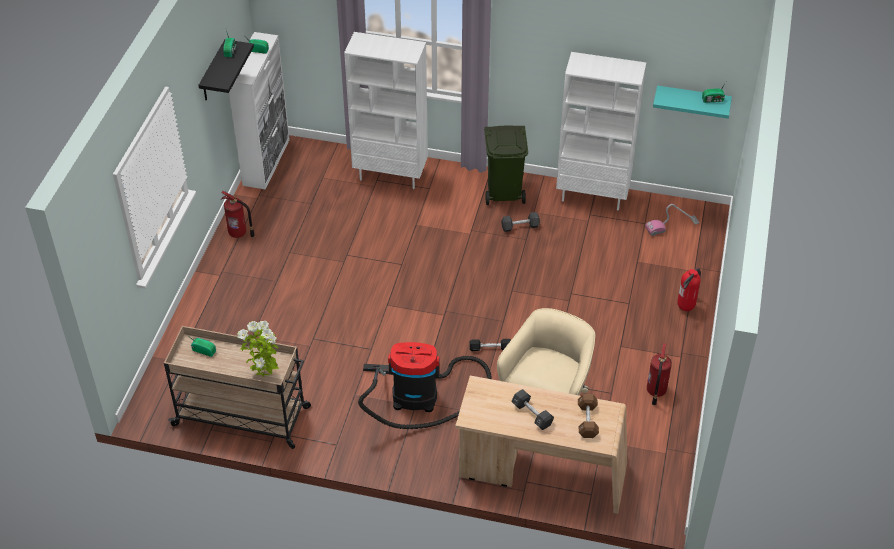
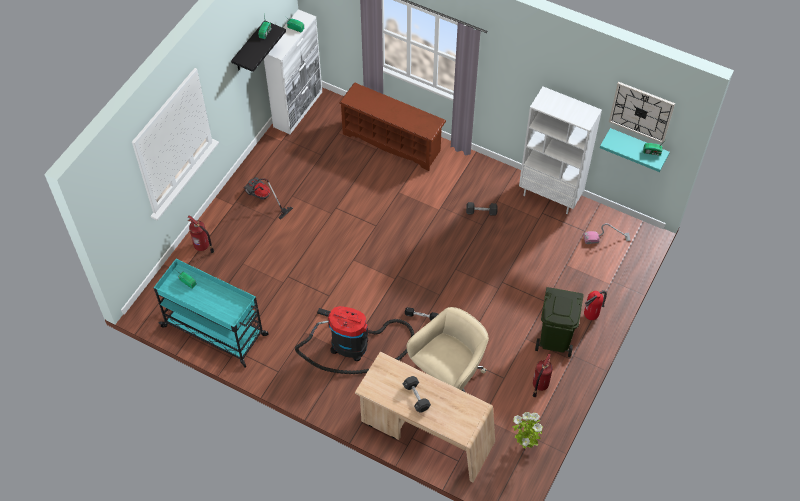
camera: 15 degrees right, 10 degrees up
(238, 233) = (258, 170): fire extinguisher -> fire extinguisher (202, 246)
(243, 416) = (216, 331): beige cart -> turquoise cart
(254, 262) = (263, 198): none -> vacuum cleaner
(264, 376) = (226, 314): potted plant -> potted plant (525, 444)
(391, 175) = (393, 142): white bookcase -> brown shoe rack
(505, 192) = (479, 177): green trash can -> green trash can (555, 339)
(587, 421) = (457, 413): brown dumbbell -> none
(694, 52) = (641, 112): none -> wall clock

